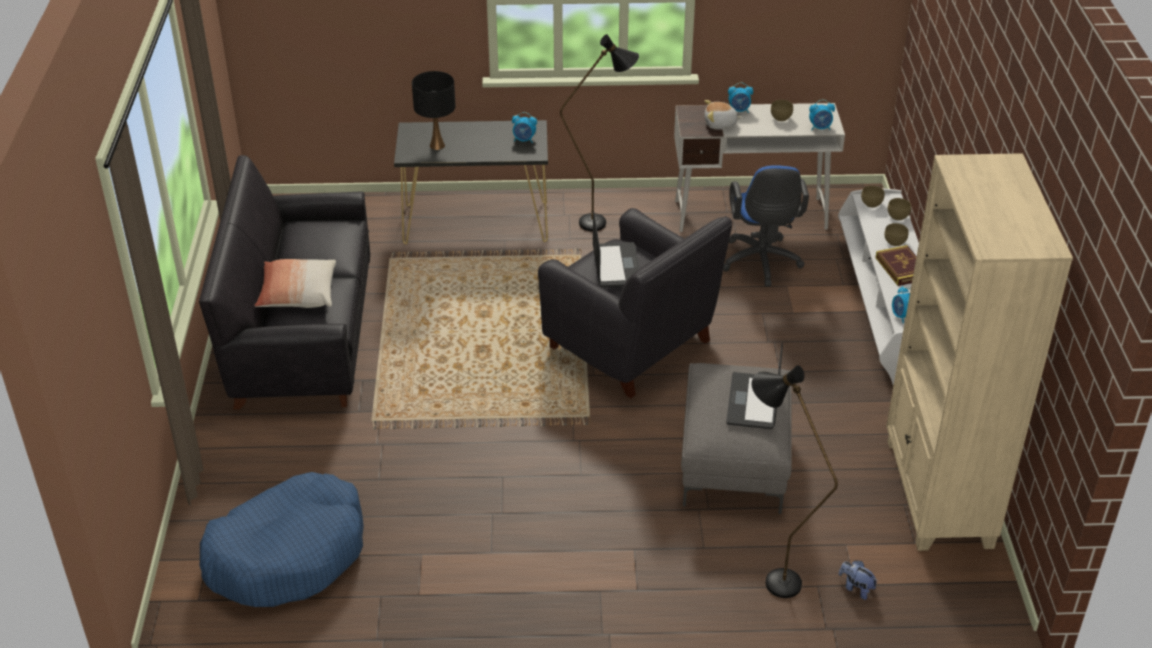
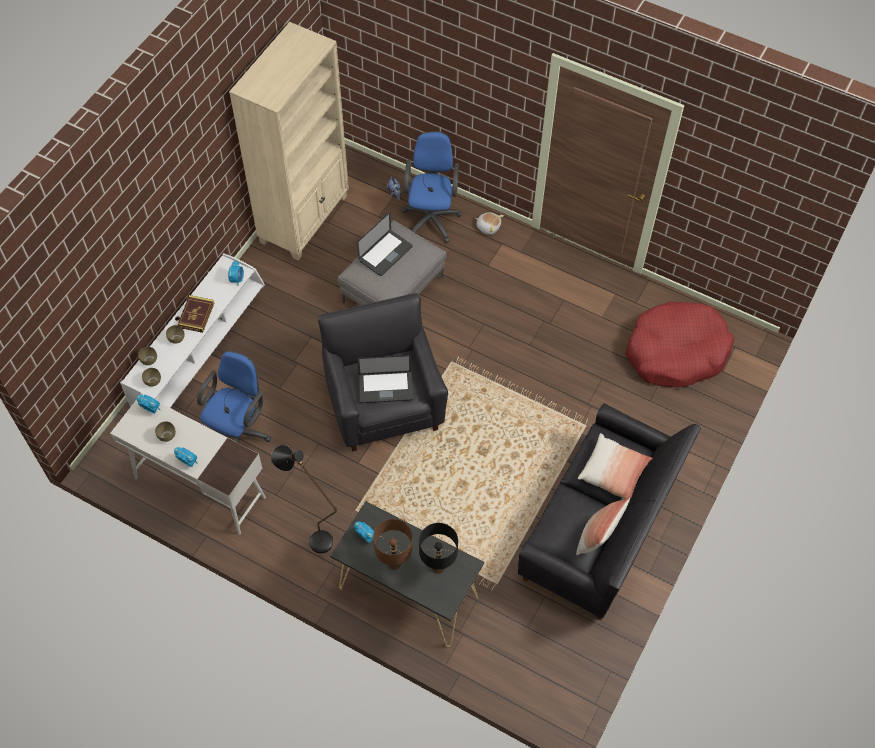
camera: 150 degrees left, 20 degrees up
(288, 242) = (597, 536): none -> pillow
(288, 554) = (675, 352): blue dog bed -> red dog bed
(482, 134) = (394, 563): none -> brown table lamp
(616, 266) = (385, 388): laptop -> laptop turned 120 degrees counterclockwise
(720, 124) = (217, 452): plush toy -> plush toy (488, 227)
(771, 578) = (431, 217): black floor lamp -> blue office chair

